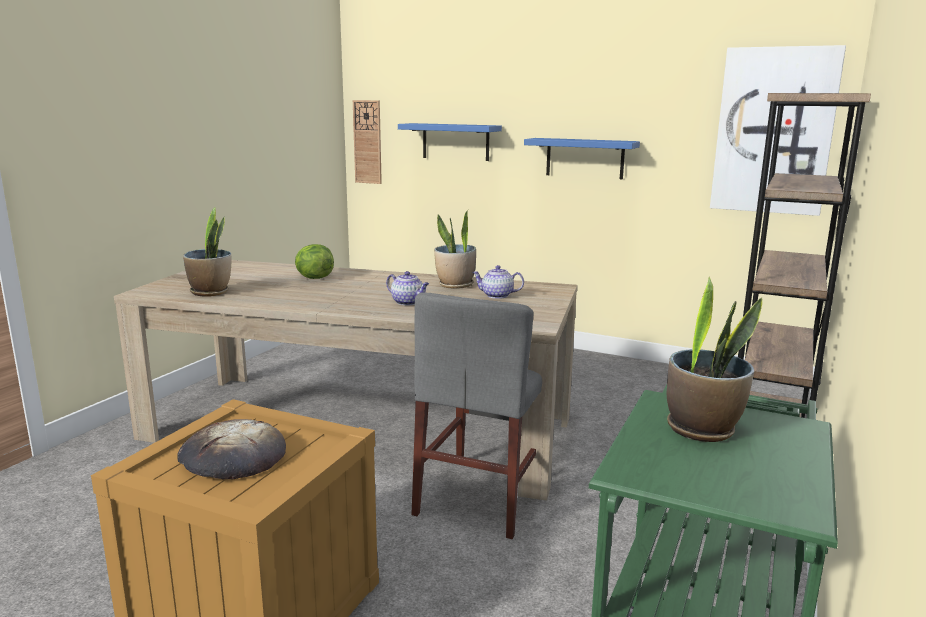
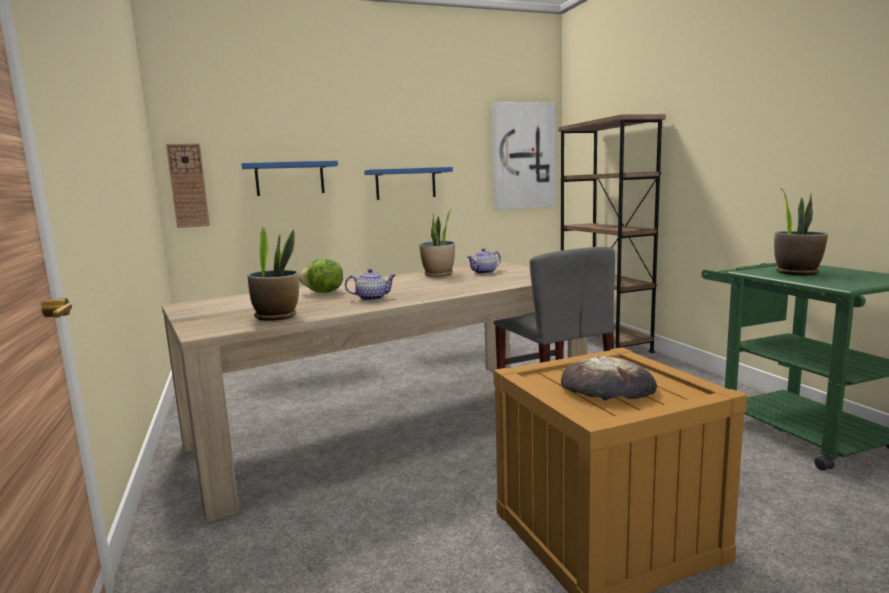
camera: 45 degrees left, 5 degrees down
(408, 302) = (453, 285): teapot -> teapot (372, 298)

